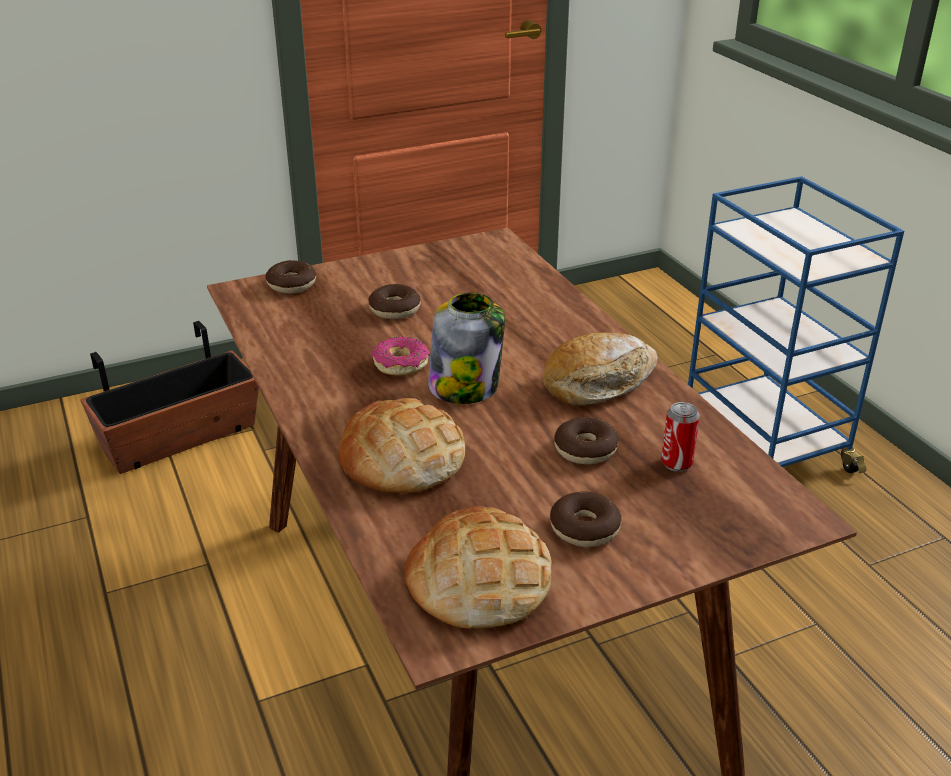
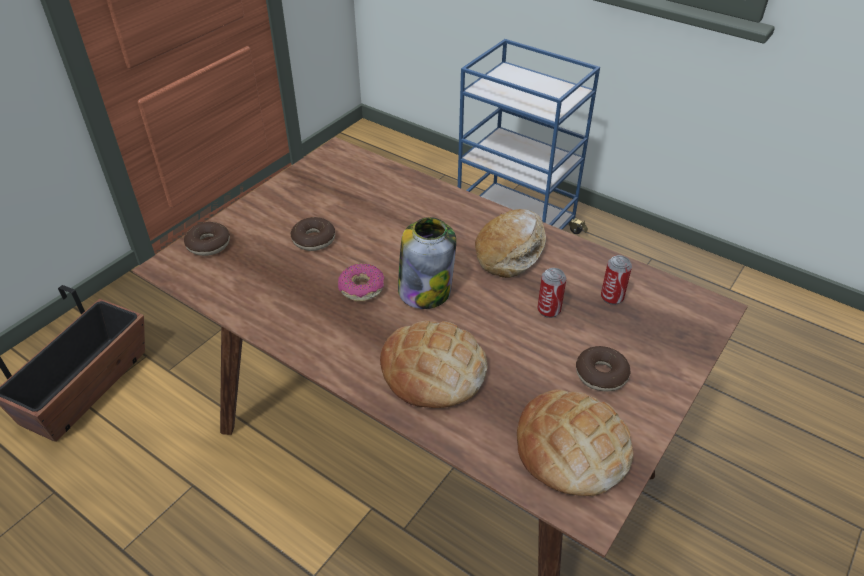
camera: 30 degrees left, 10 degrees up
(585, 449) = (548, 310): donut -> can

